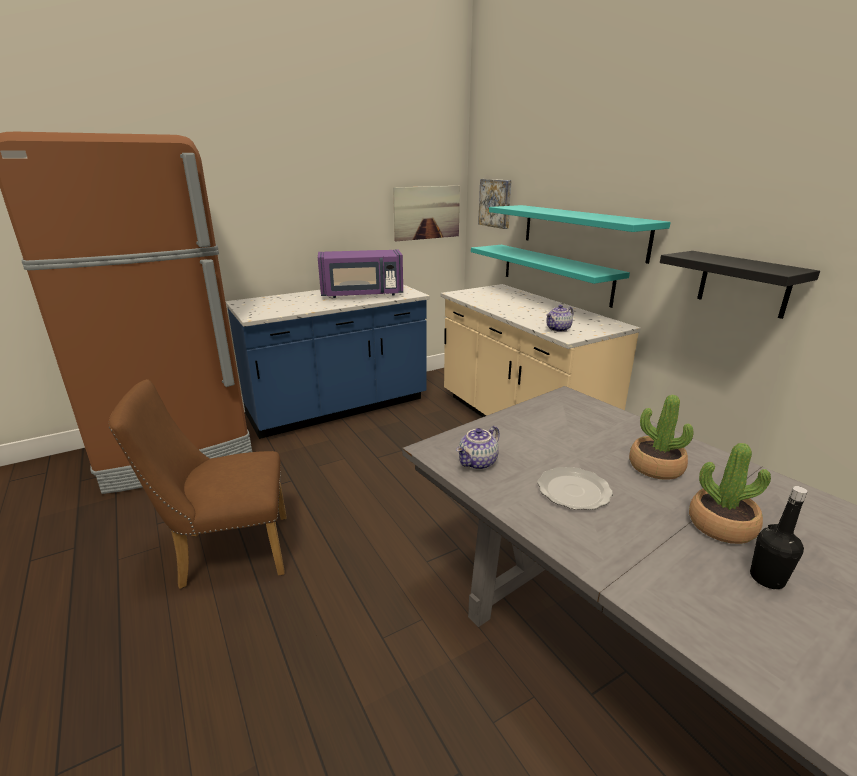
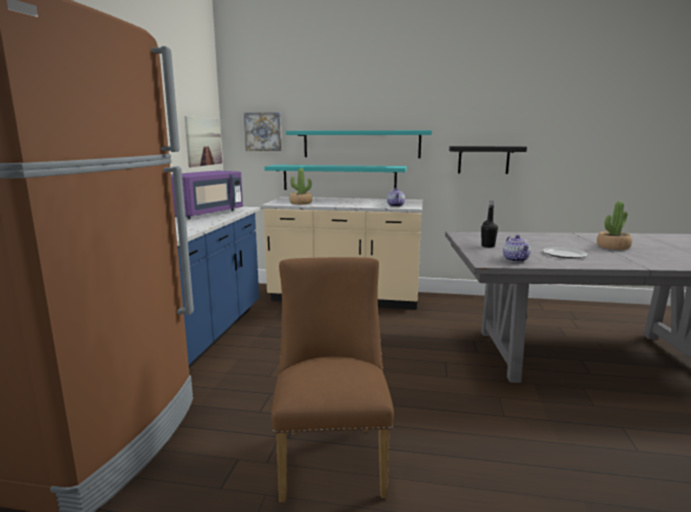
camera: 50 degrees left, 10 degrees down
(226, 553) = (332, 455): brown chair -> brown chair turned 150 degrees clockwise
(655, 467) = (556, 241): potted plant -> potted plant (301, 203)
(767, 578) = (653, 252): black bottle -> black bottle (488, 246)

